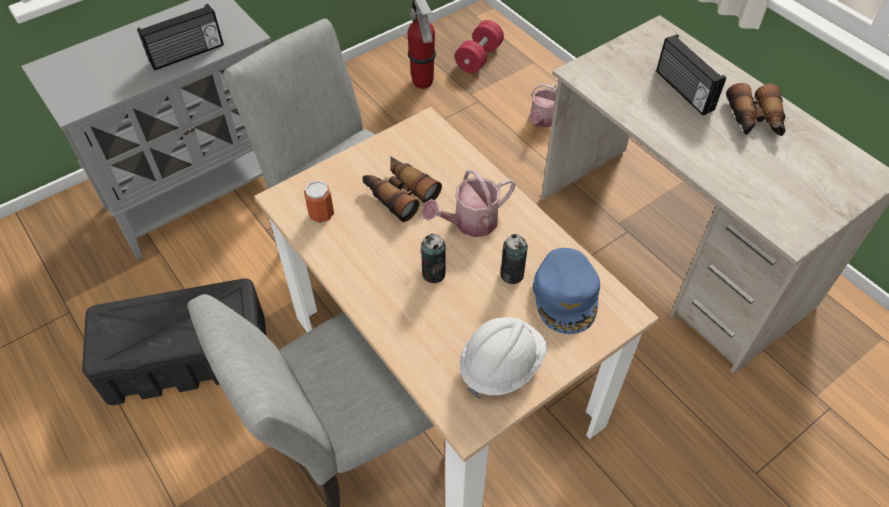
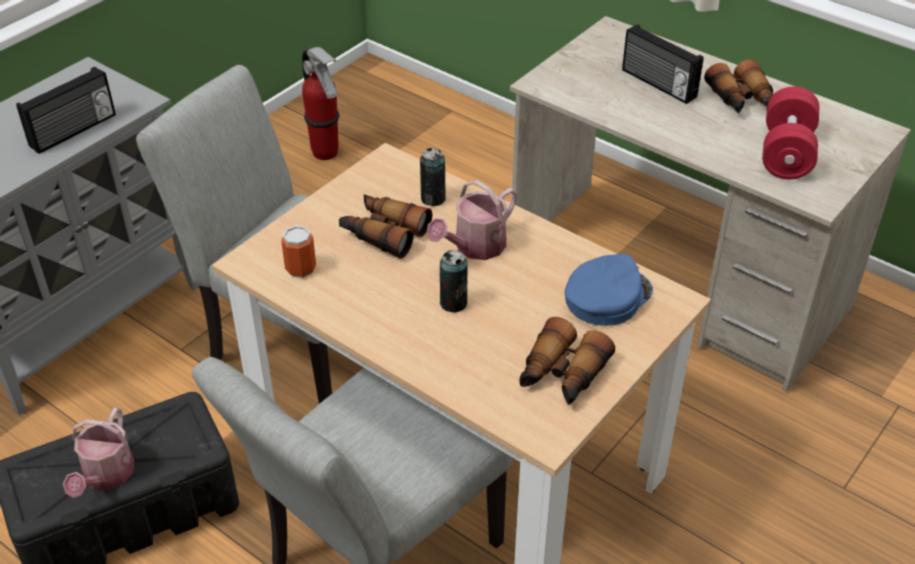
camera: 15 degrees left, 10 degrees down
(479, 58) = (385, 116): red dumbbell -> red dumbbell (786, 153)
(501, 365) = (561, 375): white hard hat -> binoculars
(512, 275) = (540, 288): can -> can (433, 199)
(542, 121) = (483, 171): watering can -> watering can (106, 476)
(566, 295) = (606, 296): blue cap -> blue cap turned 120 degrees counterclockwise

